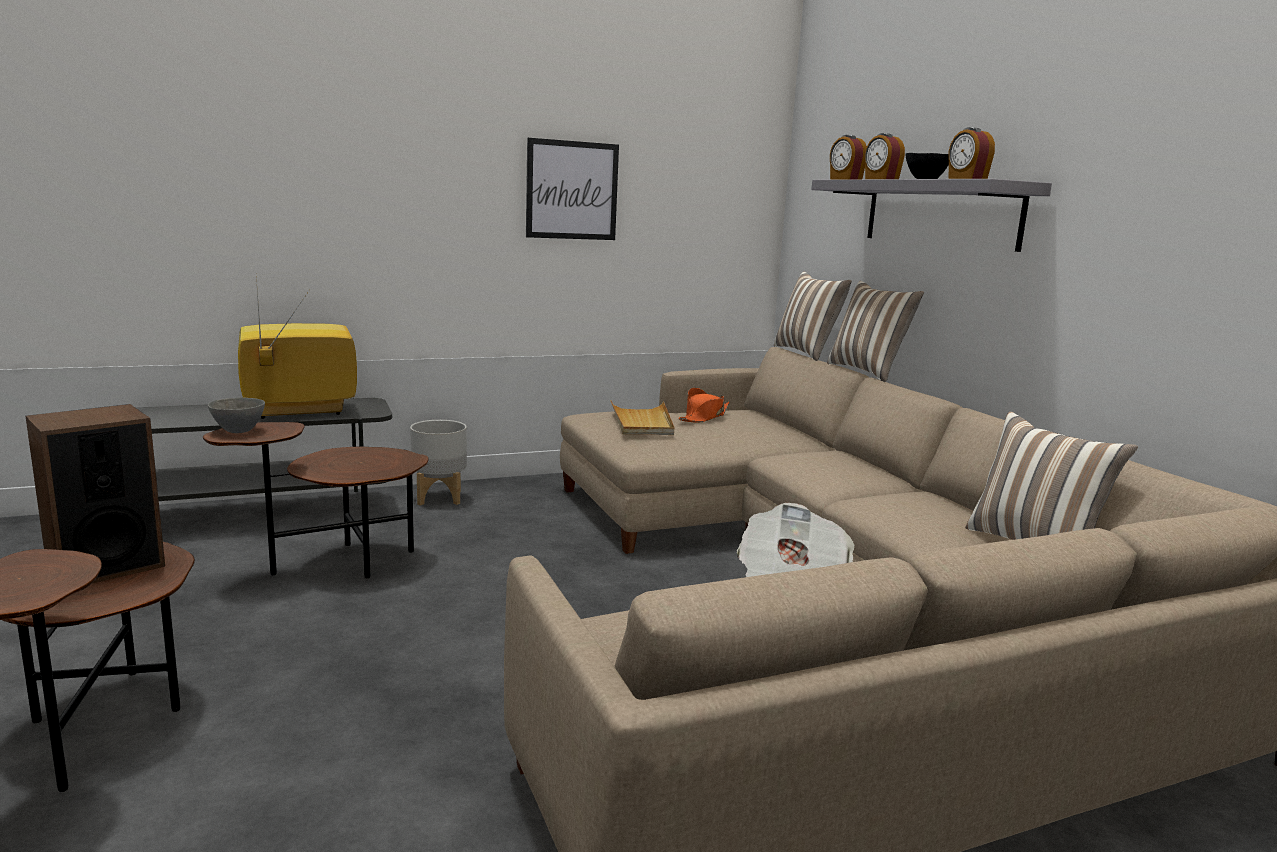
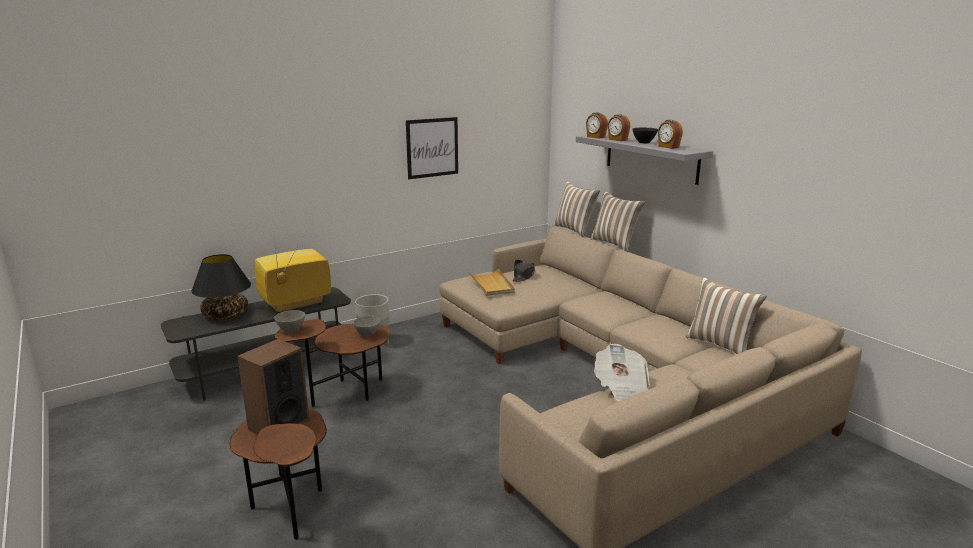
camera: 10 degrees left, 5 degrees up
(181, 412) = (226, 315): none -> black table lamp
(384, 463) = (367, 335): none -> grey bowl
(704, 417) = (523, 276): orange hat -> black hat

